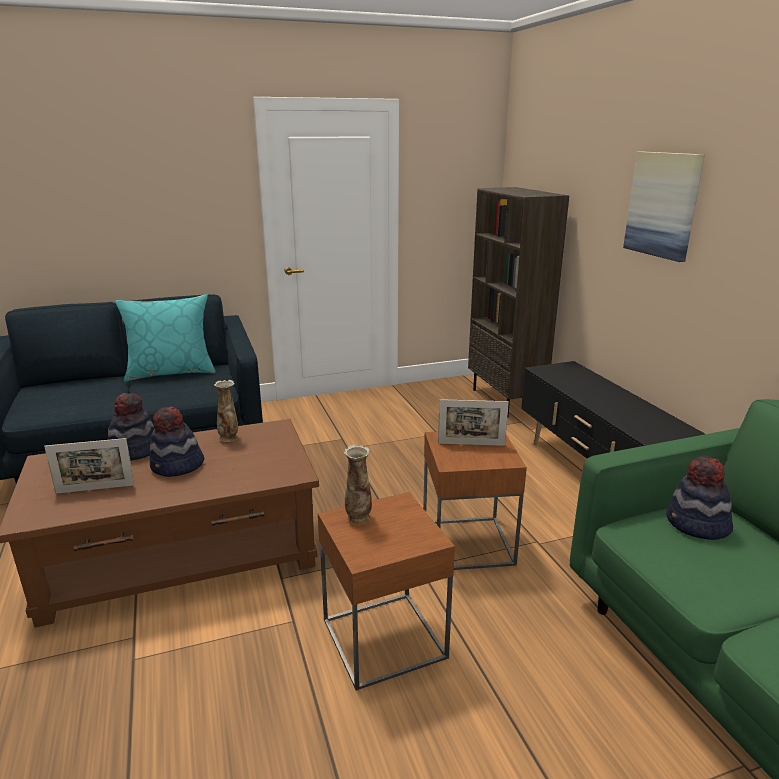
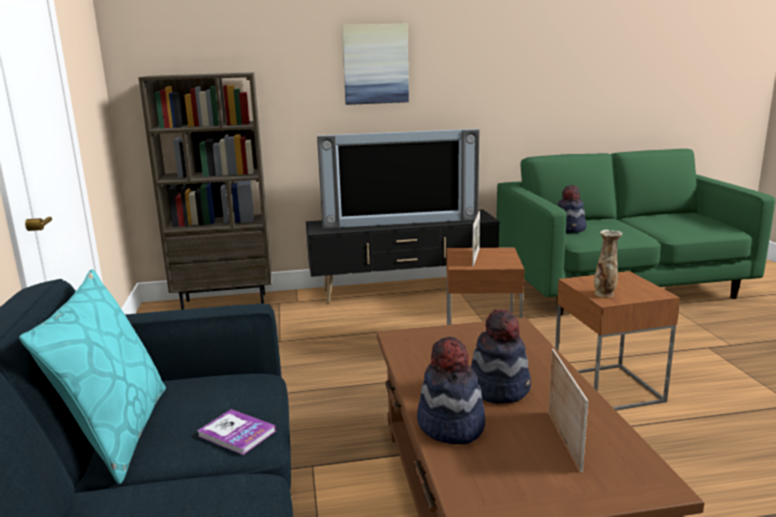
camera: 80 degrees left, 5 degrees down
(157, 396) = (237, 433): none -> book
(229, 438) = (423, 362): vase -> none
(609, 401) = (399, 222): none -> television

